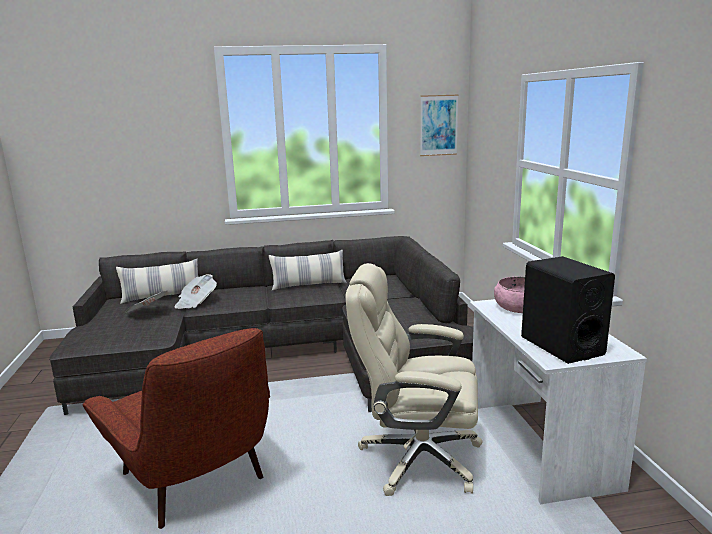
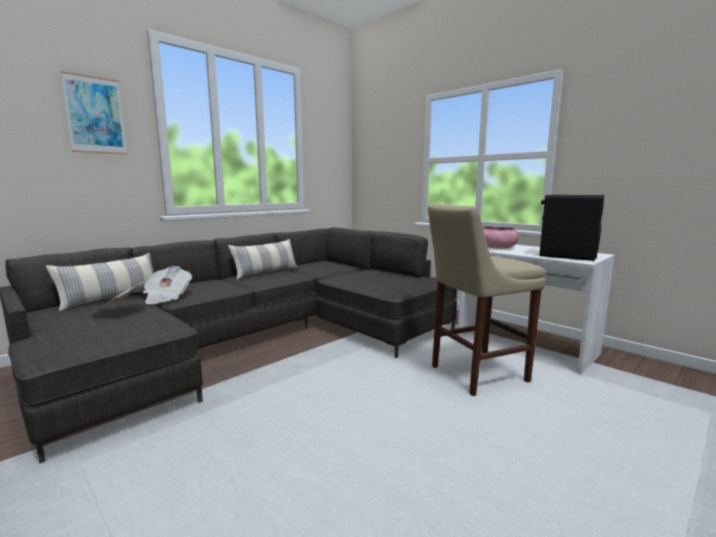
camera: 35 degrees left, 5 degrees down
(196, 481) = (326, 459): red armchair -> none
(417, 458) = (474, 375): beige office chair -> beige stool
(438, 125) = (335, 142): picture -> picture (95, 115)

